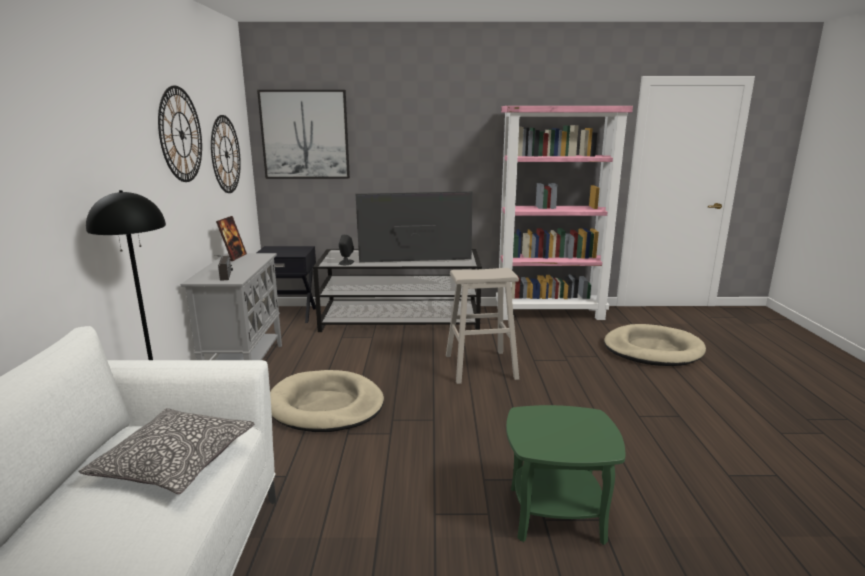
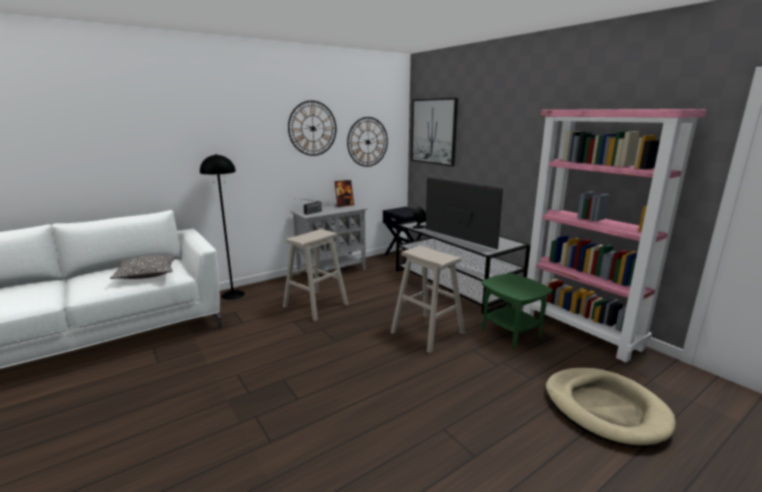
camera: 55 degrees right, 0 degrees up
(326, 406) = (315, 305): beige dog bed -> beige stool
(556, 514) = (264, 419): green side table -> green side table (511, 333)

